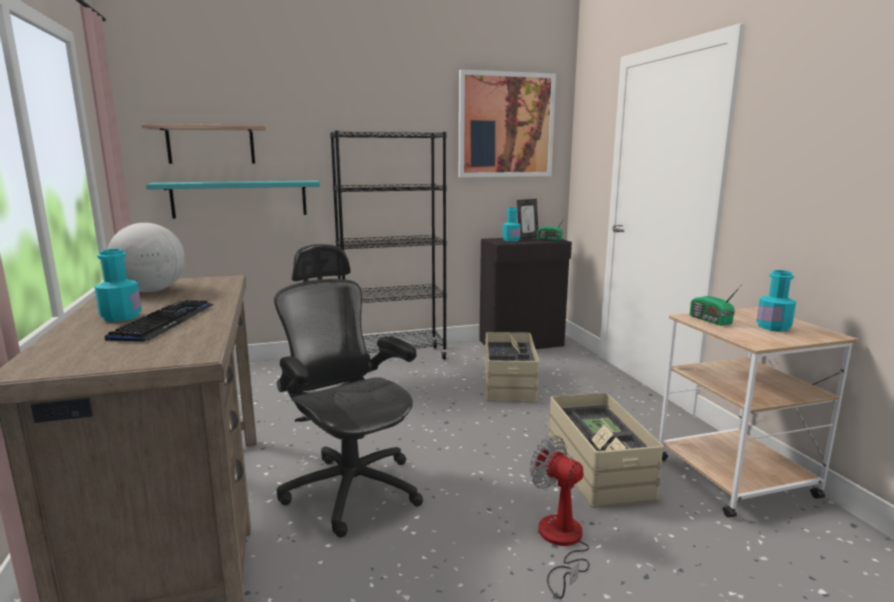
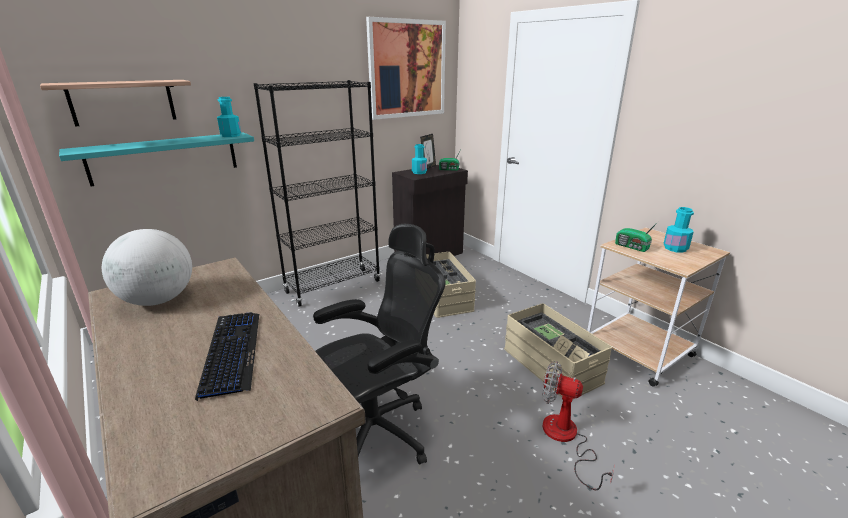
camera: 20 degrees left, 10 degrees up
(121, 317) = (170, 353): turquoise bottle -> turquoise bottle (231, 135)
(350, 487) = (378, 431): office chair -> office chair turned 105 degrees clockwise

